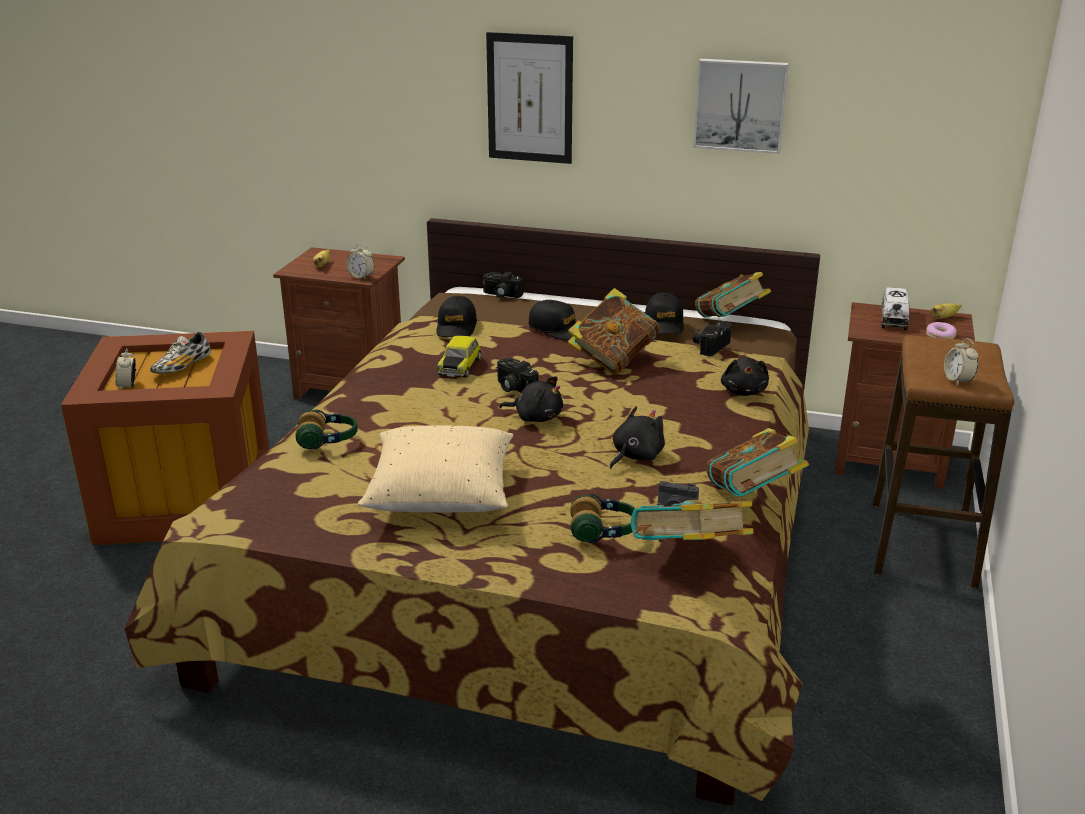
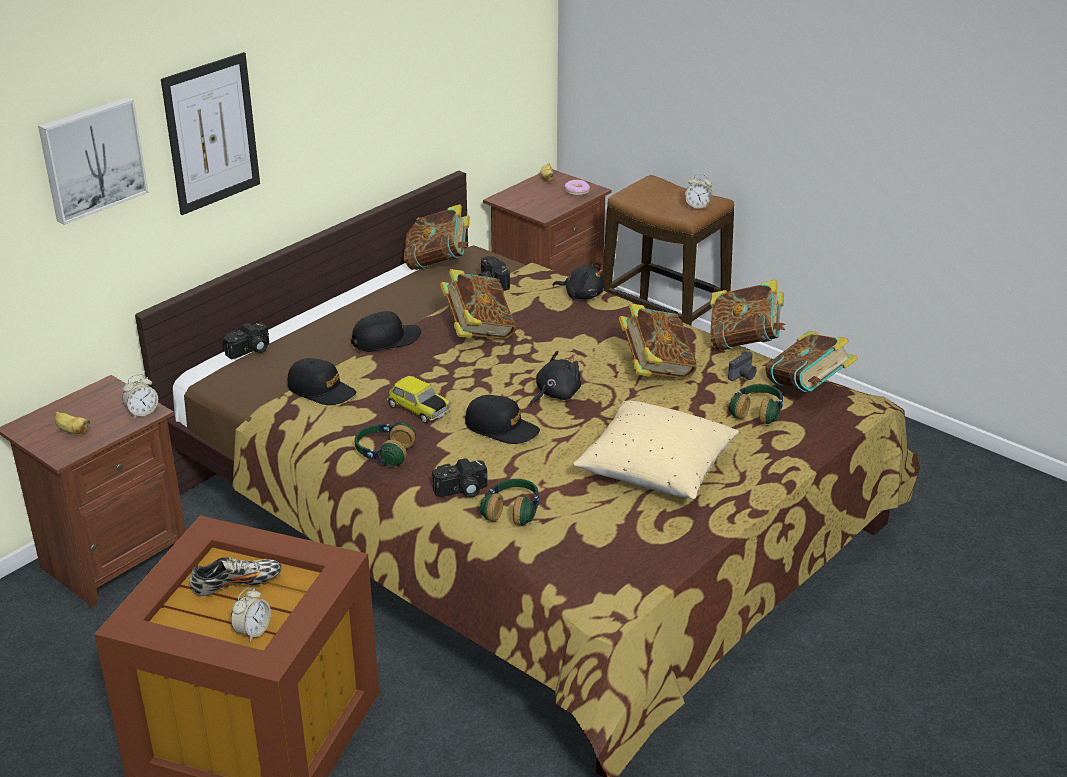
camera: 65 degrees left, 5 degrees up
(128, 386) = (252, 631): alarm clock -> alarm clock turned 75 degrees counterclockwise
(182, 367) = (237, 585): shoe -> shoe turned 75 degrees counterclockwise
(382, 370) = (384, 453): none -> headphones
(513, 387) = (489, 392): camera -> camera (461, 491)
(635, 456) = (655, 369): black plush toy -> book
(664, 323) = (424, 288): black cap -> black cap (502, 428)
(740, 105) = (384, 64): picture -> picture (91, 158)
(893, 319) = (531, 196): toy truck -> none

